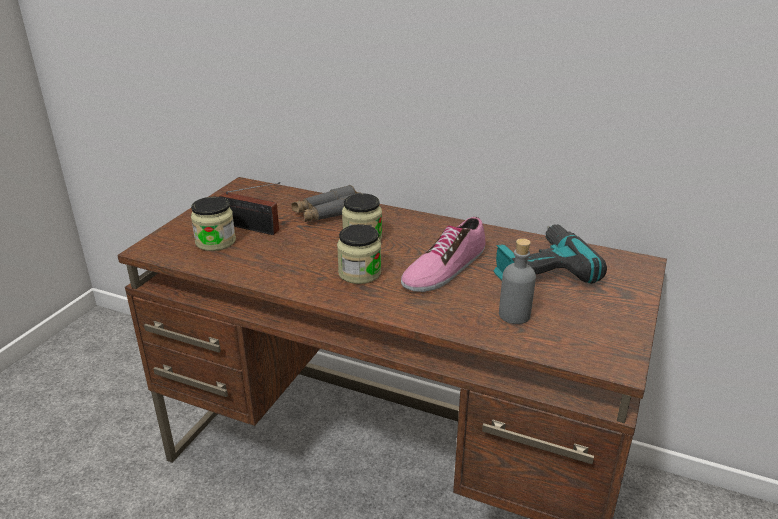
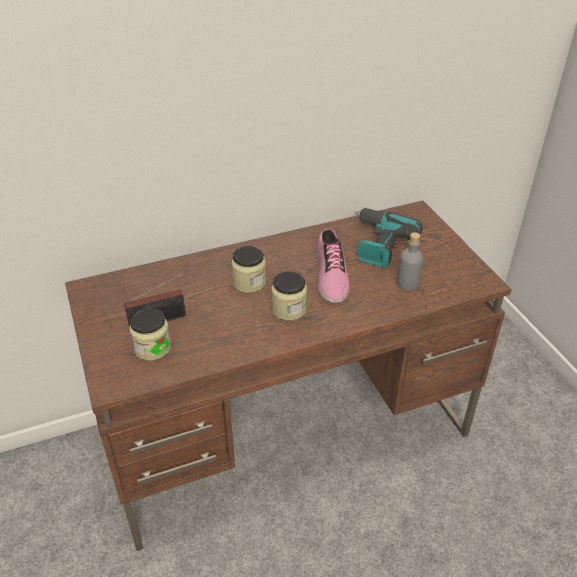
camera: 45 degrees left, 10 degrees up
(328, 213) = (194, 276): grey binoculars -> none

